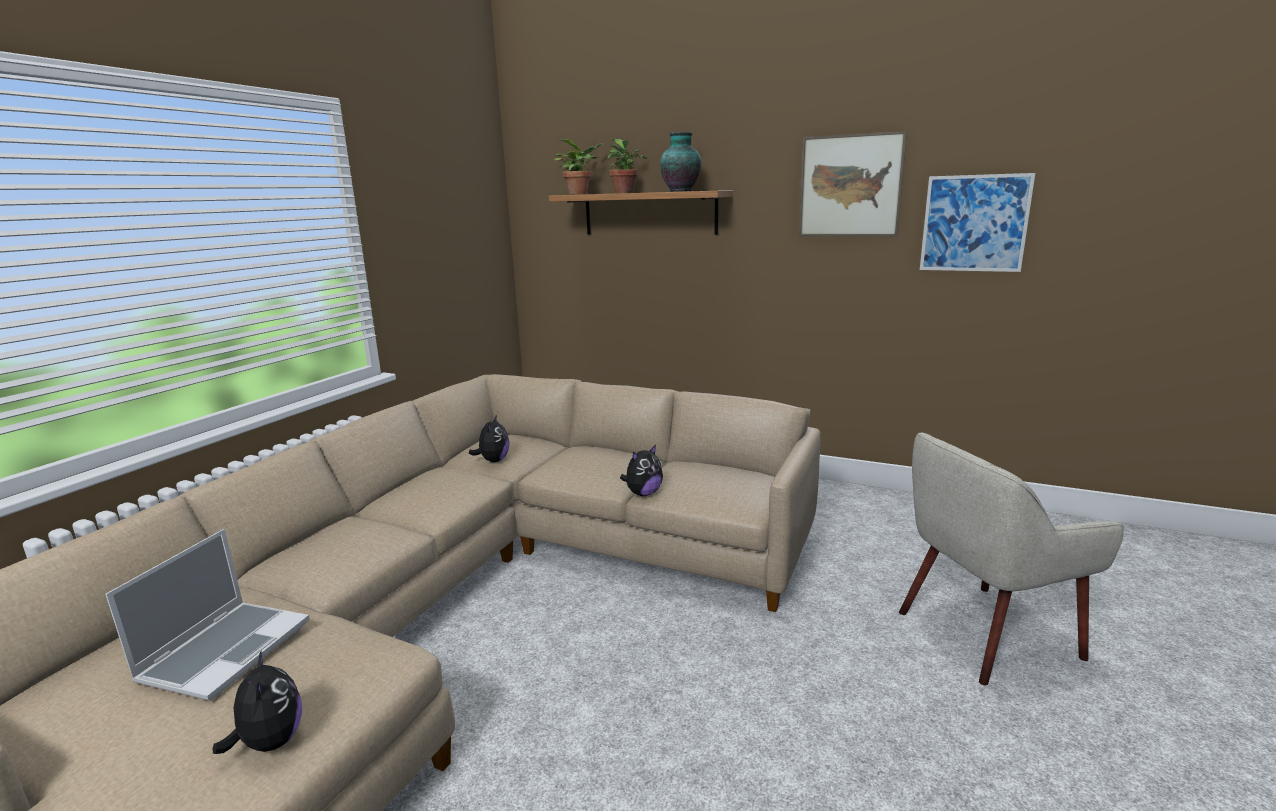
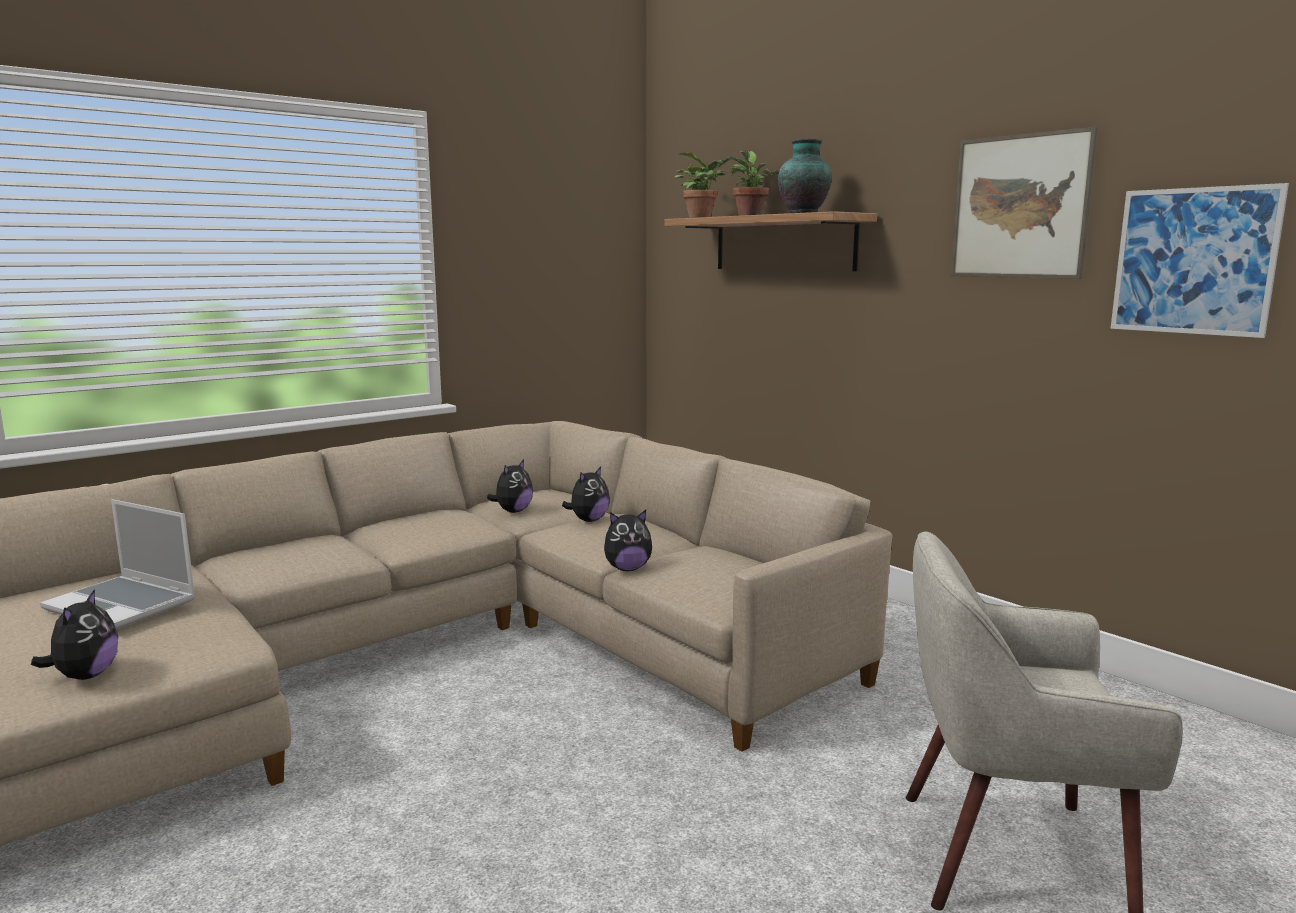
camera: 25 degrees right, 5 degrees down
(226, 650) = (123, 605): laptop -> laptop turned 75 degrees clockwise
(568, 457) = (588, 520): none -> plush toy

